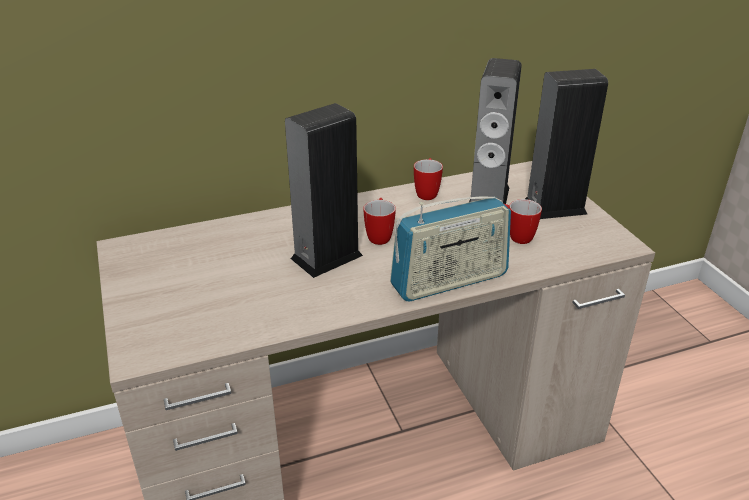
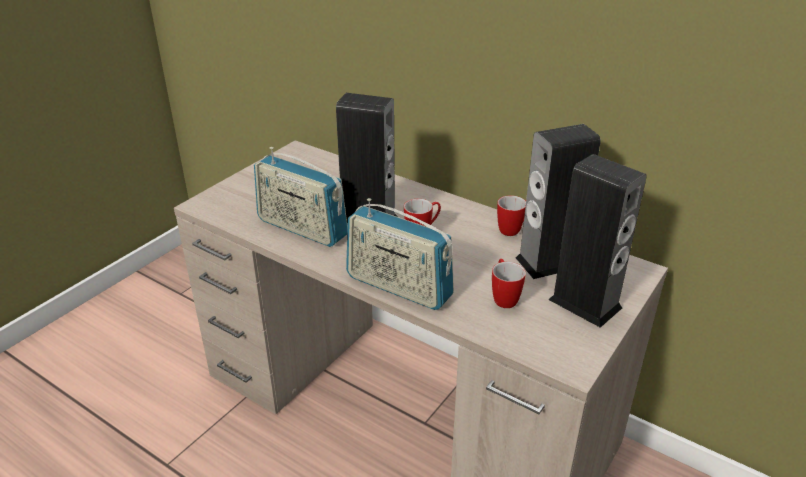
camera: 55 degrees right, 0 degrees up
(286, 300) = (302, 228): none -> radio

